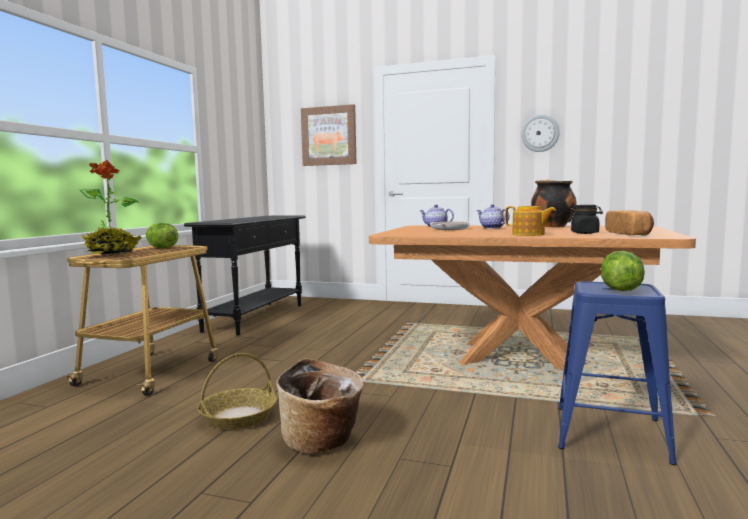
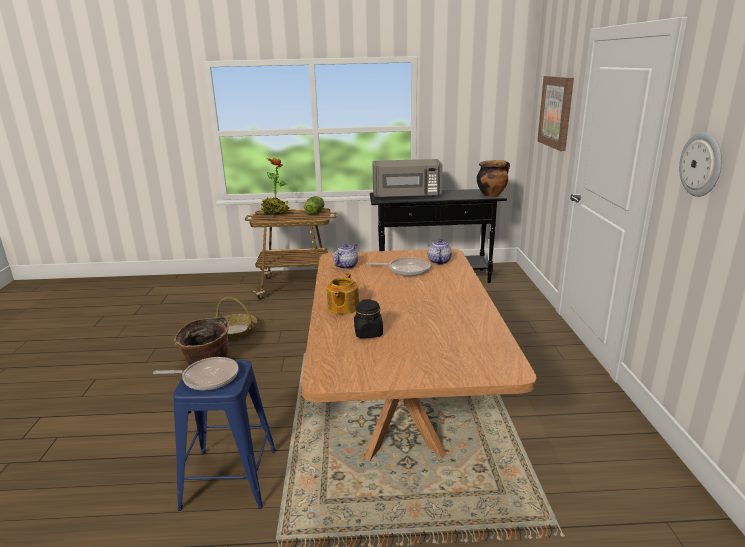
camera: 70 degrees right, 15 degrees up
(234, 220) = (407, 196): none -> grey microwave
(491, 228) = (431, 286): teapot -> teapot (346, 266)
(551, 226) = (471, 314): cooking pot -> cooking pot (491, 195)
(619, 289) = (207, 378): lettuce -> frying pan
(629, 234) = (359, 356): bread -> none

